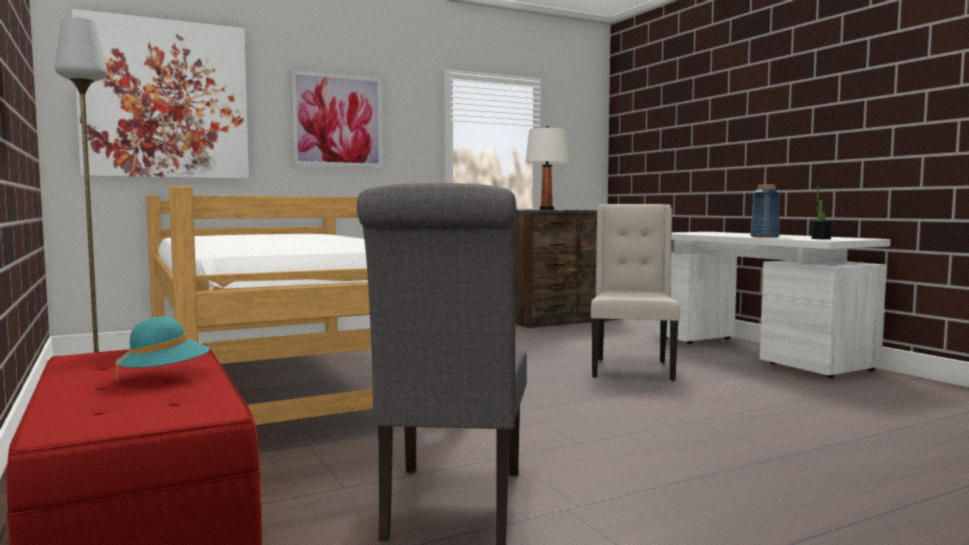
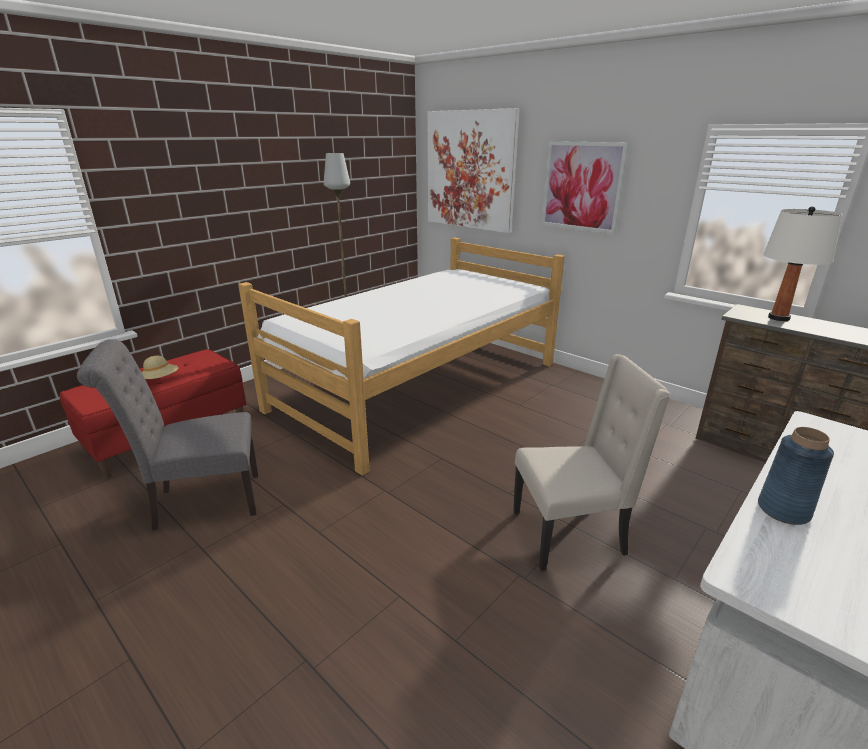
camera: 70 degrees right, 20 degrees up
(164, 376) = (160, 380): turquoise hat -> beige hat
(821, 238) = (795, 576): potted plant -> none

